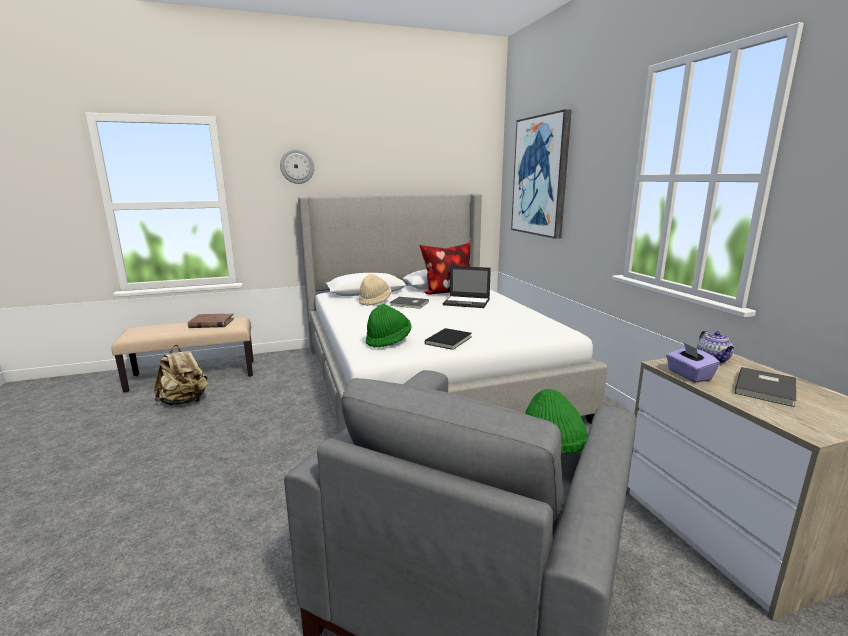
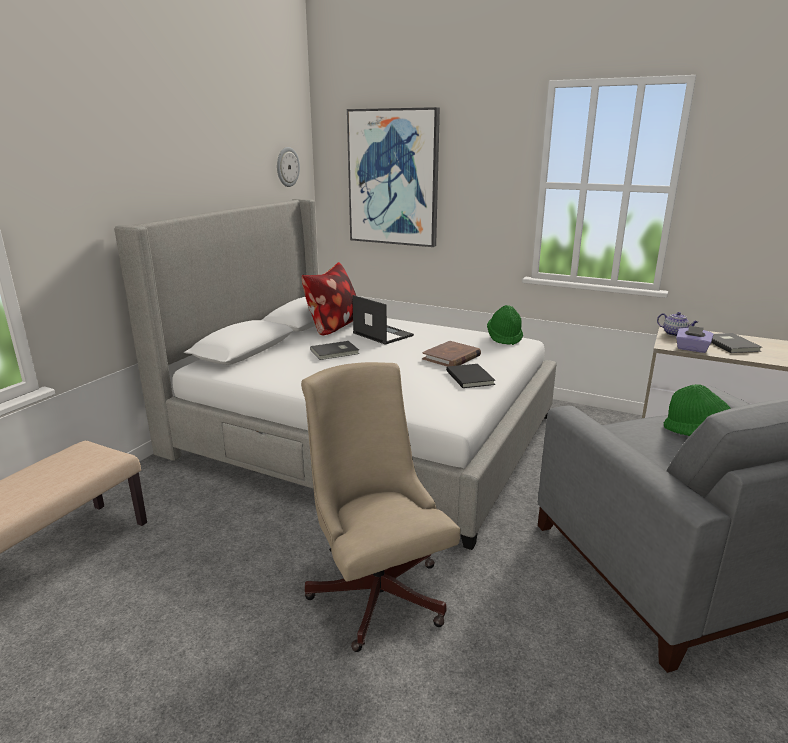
camera: 45 degrees left, 5 degrees up
(185, 402) = (115, 603): beige backpack -> none
(211, 323) = (58, 467): brown book -> brown book (451, 357)
(269, 459) = (376, 588): none -> beige office chair
(297, 166) = (104, 177): wall clock -> wall clock (287, 167)
(375, 301) = (289, 360): beige hat -> none
(388, 341) = (430, 396): green hat -> green hat (504, 338)
(467, 302) = (382, 334): laptop -> laptop turned 105 degrees counterclockwise

